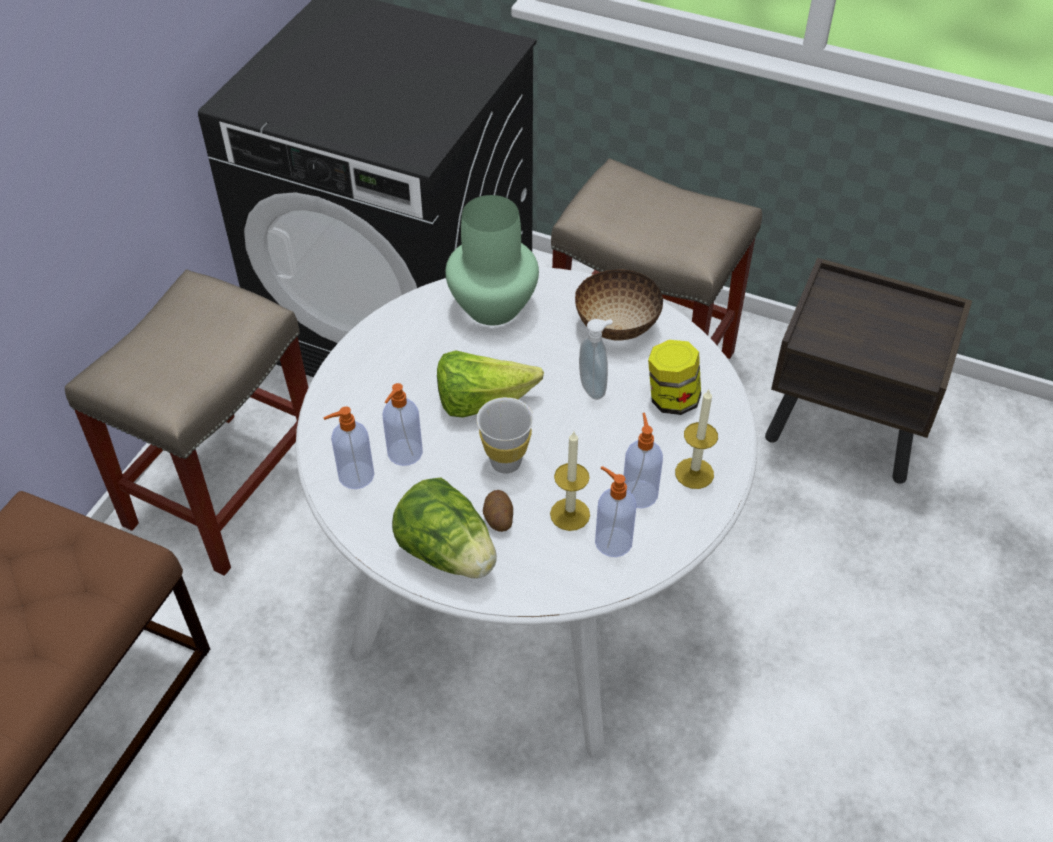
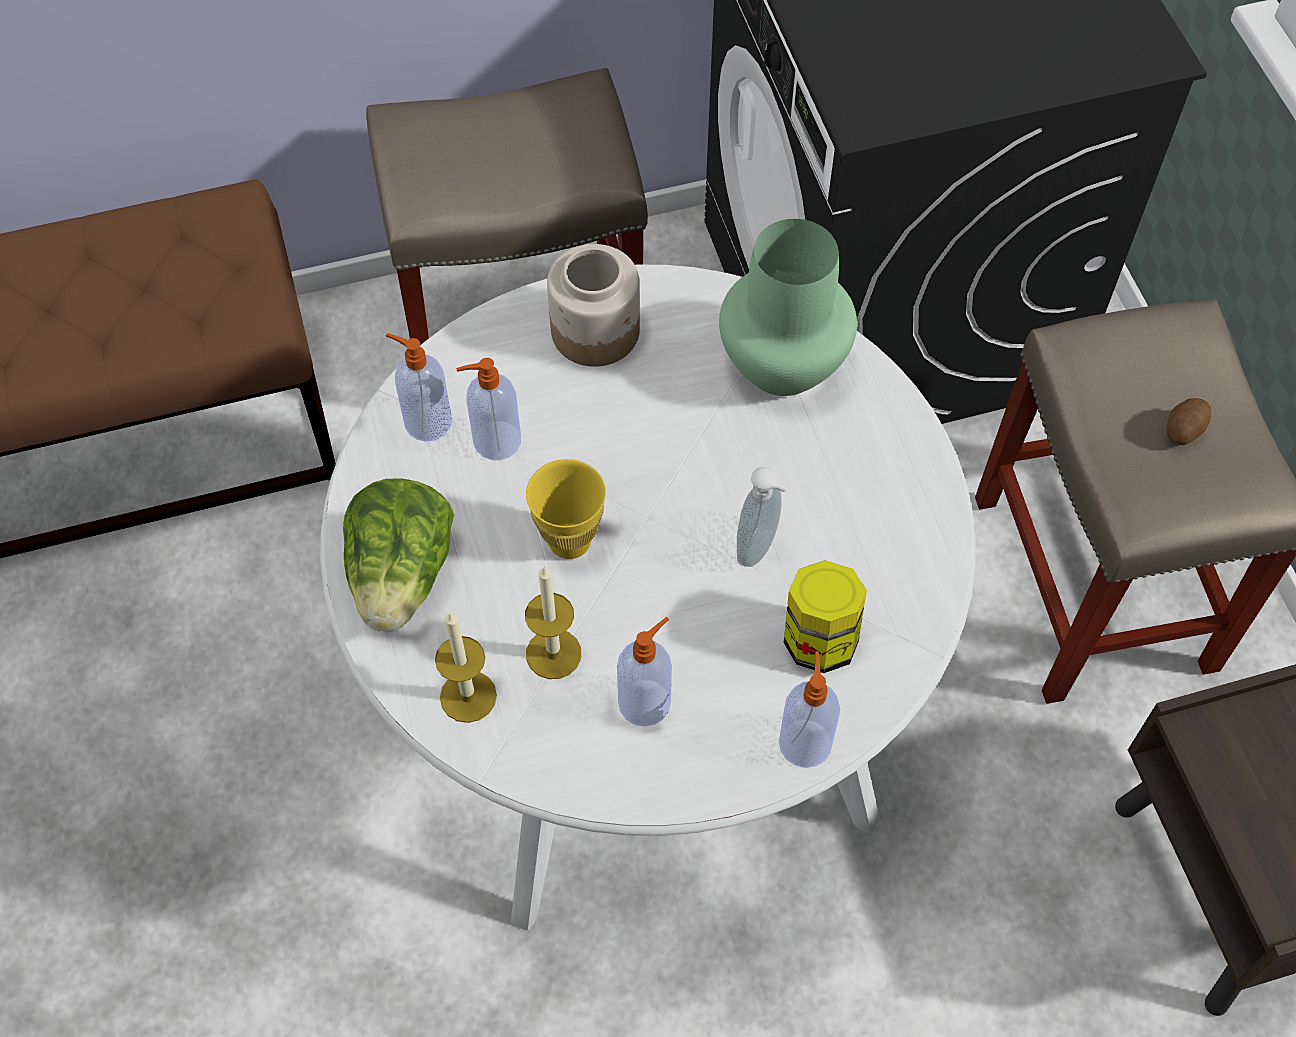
camera: 50 degrees right, 10 degrees up
(383, 365) = (596, 331): none -> jar
(481, 402) = (632, 457): lettuce -> none
(498, 518) = (487, 590): potato -> potato (1183, 429)
(506, 462) = (569, 541): white cup -> yellow cup
(612, 541) = (553, 721): soap dispenser -> soap dispenser (805, 741)
(616, 326) = (877, 504): bowl -> none
(694, 473) = (727, 739): candle -> candle (468, 696)

